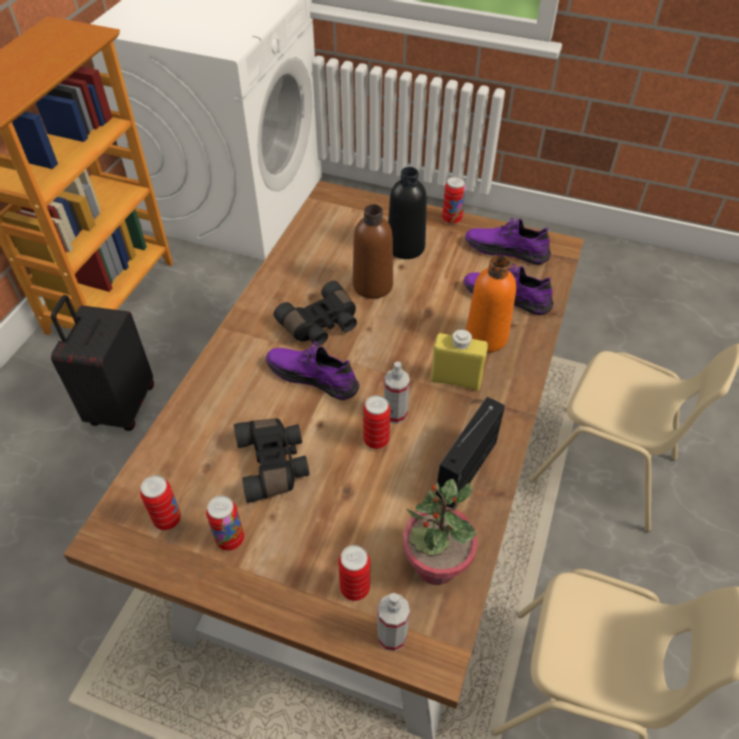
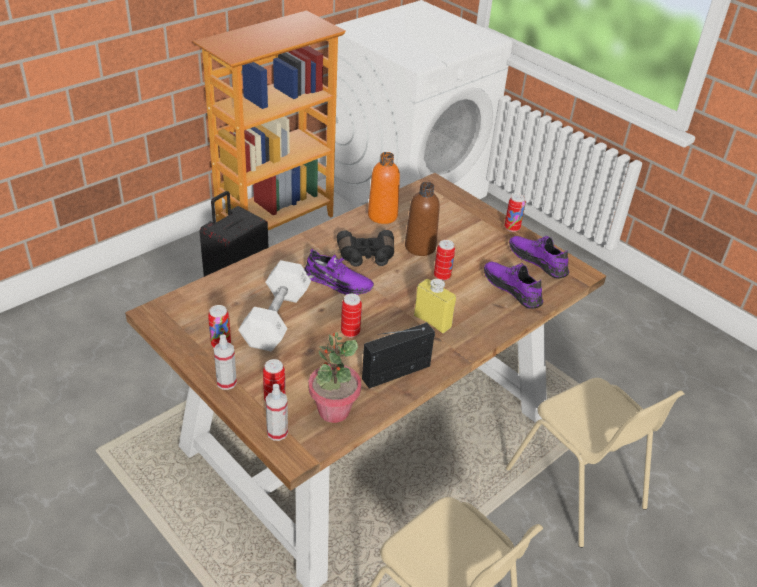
camera: 25 degrees right, 10 degrees down
(167, 519) = (193, 320): can -> can (442, 276)
(274, 464) = (276, 318): black binoculars -> white dumbbell
(313, 376) = (337, 282): purple shoe -> purple shoe turned 150 degrees clockwise
(395, 414) = (374, 323): spray bottle -> spray bottle (226, 382)
(405, 247) = (463, 233): black bottle -> none
(486, 337) = (475, 306): orange bottle -> orange bottle (382, 216)

